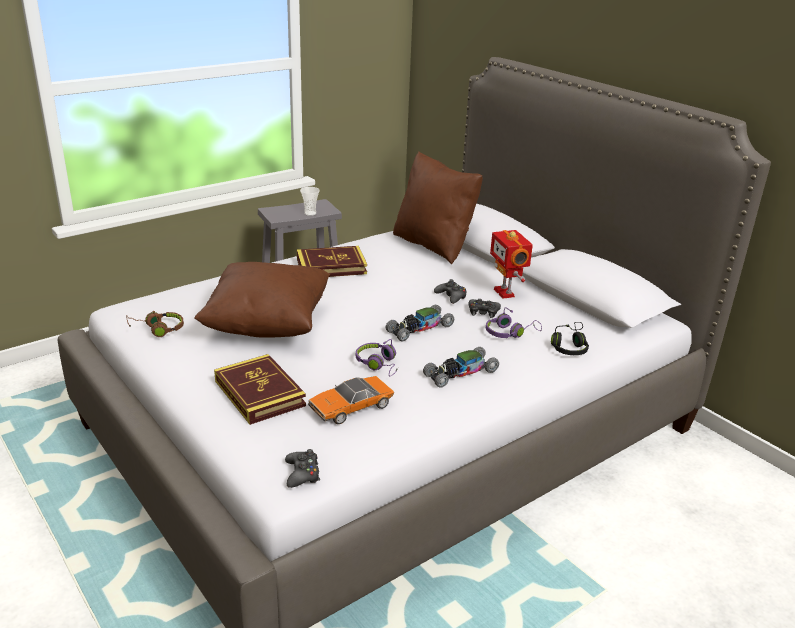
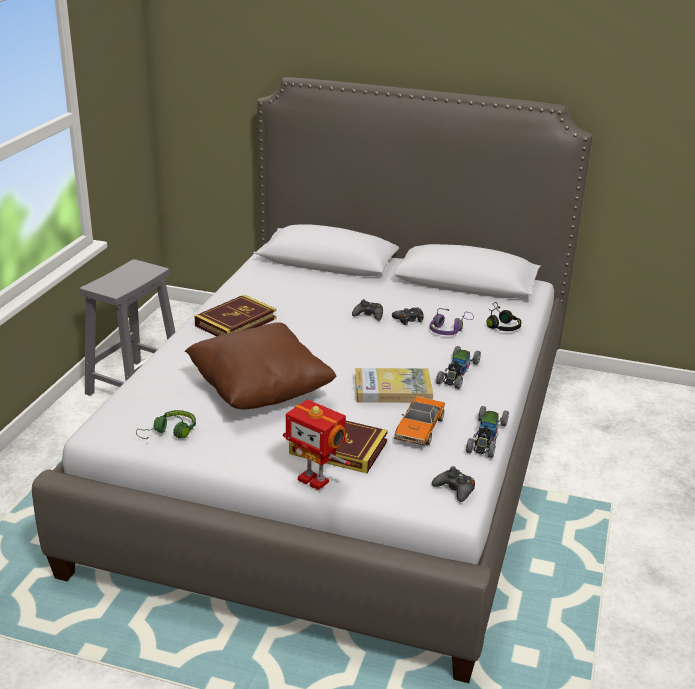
camera: 35 degrees left, 0 degrees up
(157, 329) = (170, 432): brown headphones -> green headphones
(310, 213) = (140, 278): cup -> none
(379, 364) = (393, 389): purple headphones -> book
(419, 329) = (383, 350): toy car -> toy car (486, 437)
(434, 245) = (293, 275): brown pillow -> none
(505, 293) = (403, 298): toy robot -> toy robot (314, 480)

